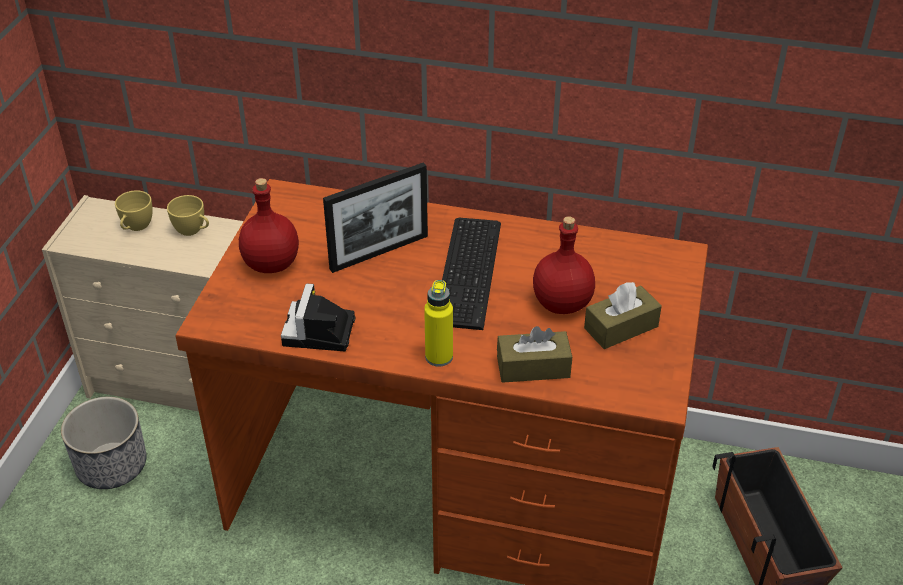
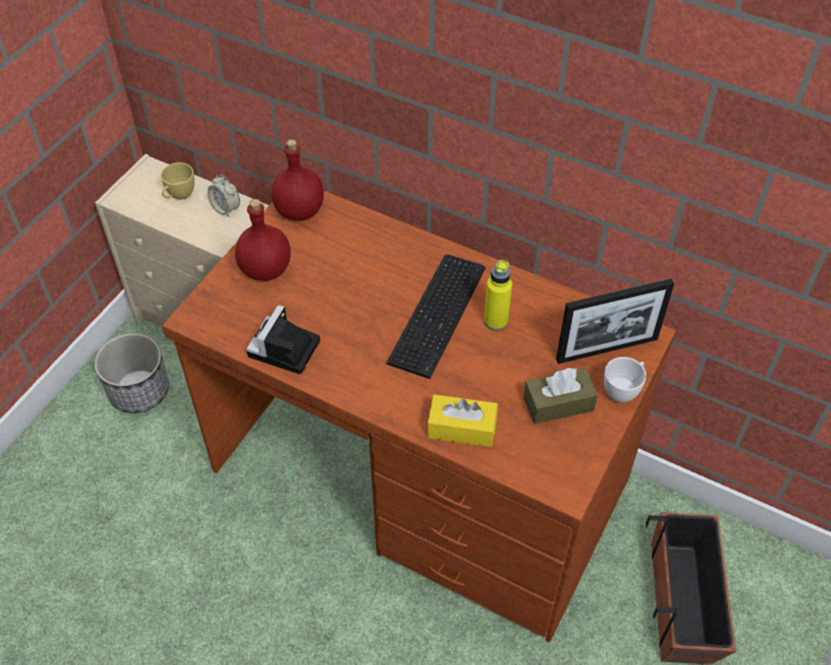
camera: 15 degrees right, 10 degrees up
(193, 231) = (226, 208): yellow cup -> alarm clock
(379, 252) = (364, 277): picture frame -> picture frame (607, 349)
(439, 357) = (380, 398): yellow bottle -> yellow bottle (495, 321)
(533, 367) = (461, 428): brown tissue box -> yellow tissue box
(562, 303) = (512, 365): red bottle -> red bottle (300, 210)
(679, 304) = (623, 390): none -> white cup

